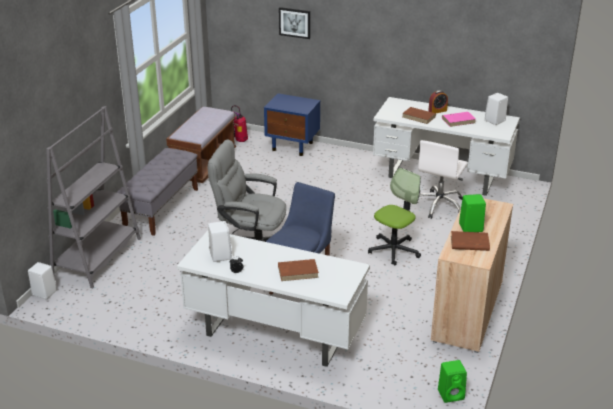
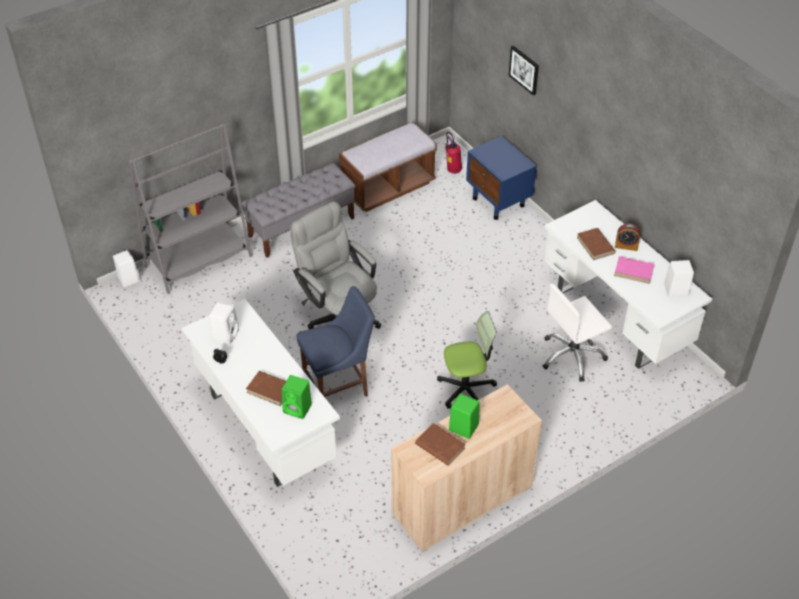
camera: 35 degrees right, 15 degrees up
(451, 394) = (352, 580): green speaker -> green speaker (298, 409)

